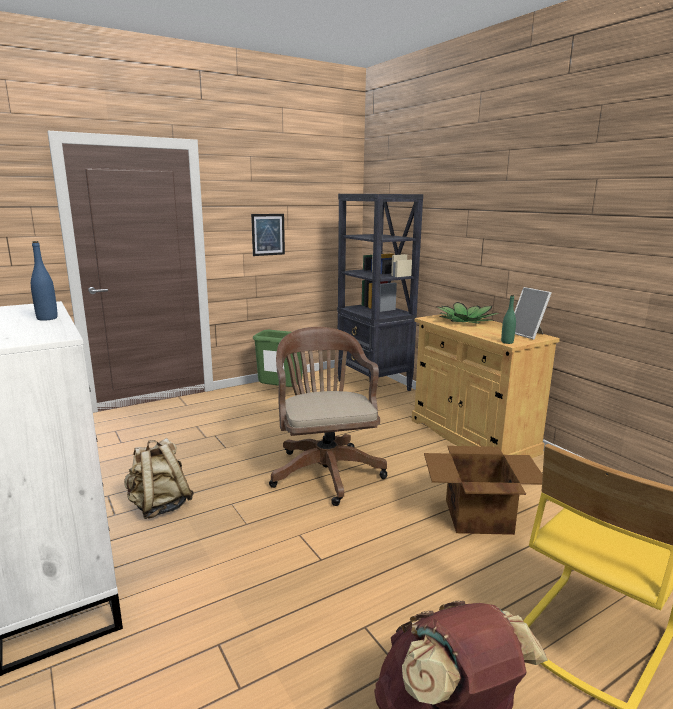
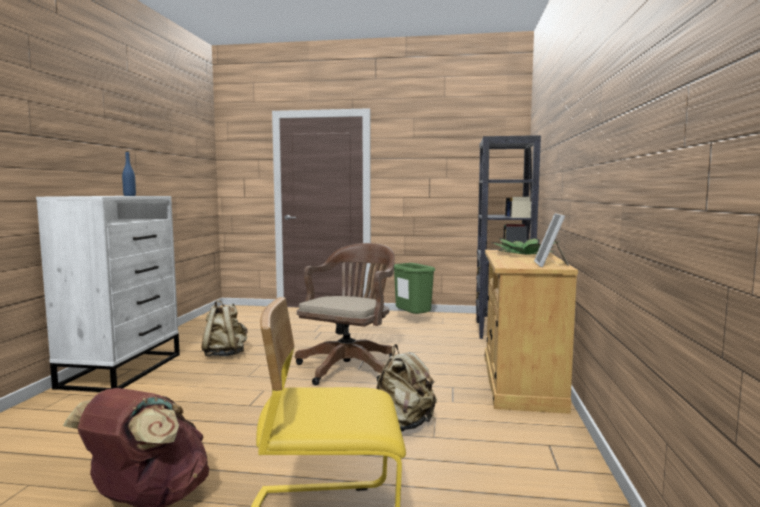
camera: 40 degrees right, 10 degrees down
(268, 234) = (426, 182): picture -> none
(477, 516) = (402, 426): cardboard box -> beige backpack
(507, 342) = (504, 265): green bottle -> none

